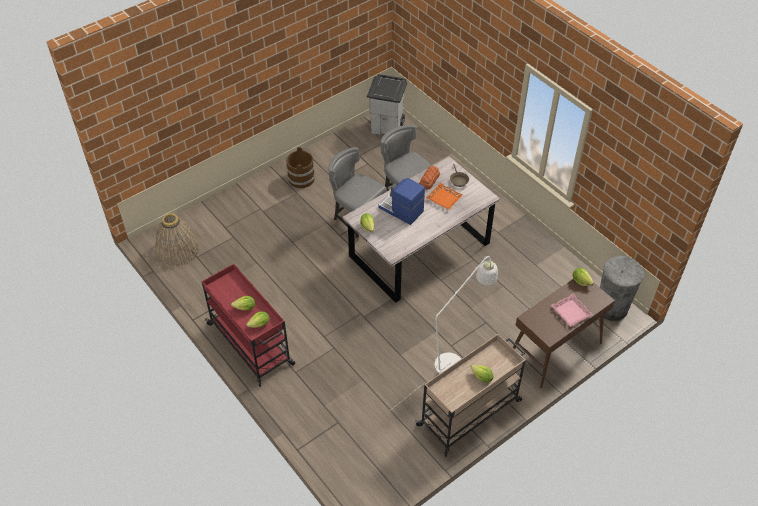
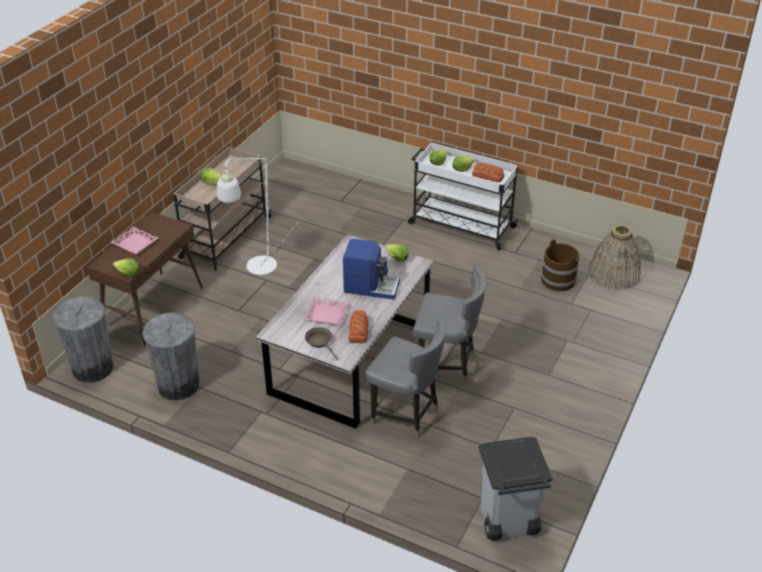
camera: 155 degrees right, 10 degrees down
(230, 291) = (487, 176): none -> bread
(251, 345) = (460, 225): red cart -> white cart
(301, 179) = (559, 394): brown bucket -> brown bucket (557, 280)
(444, 198) = (326, 314): orange tray -> pink tray
(549, 271) = (178, 385): none -> grey trash can

